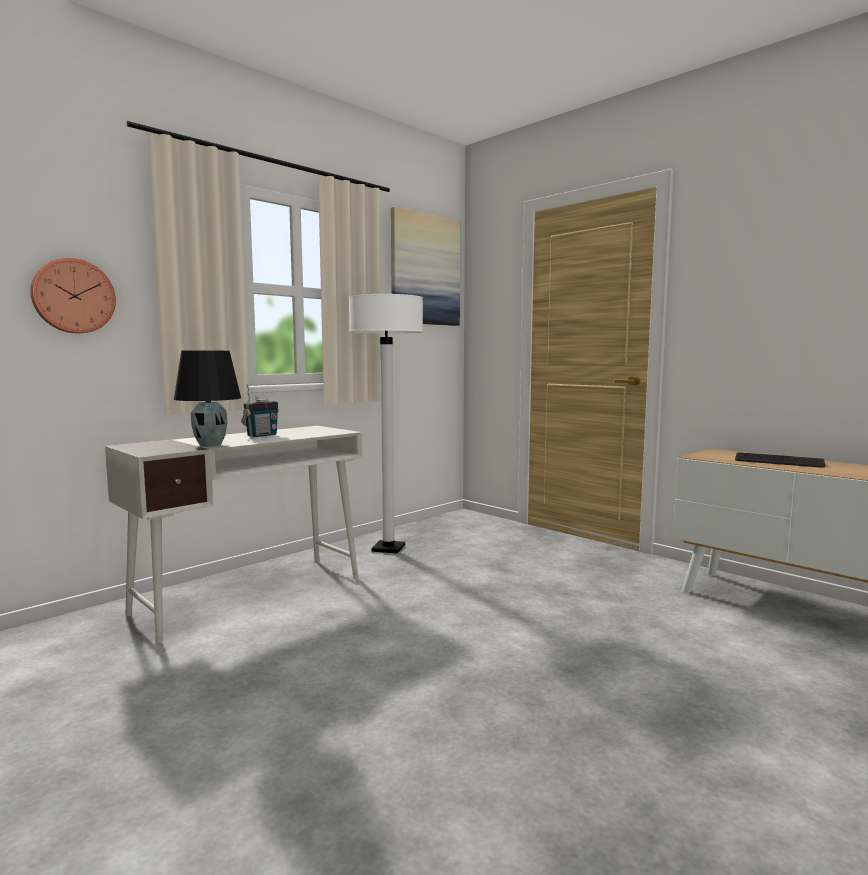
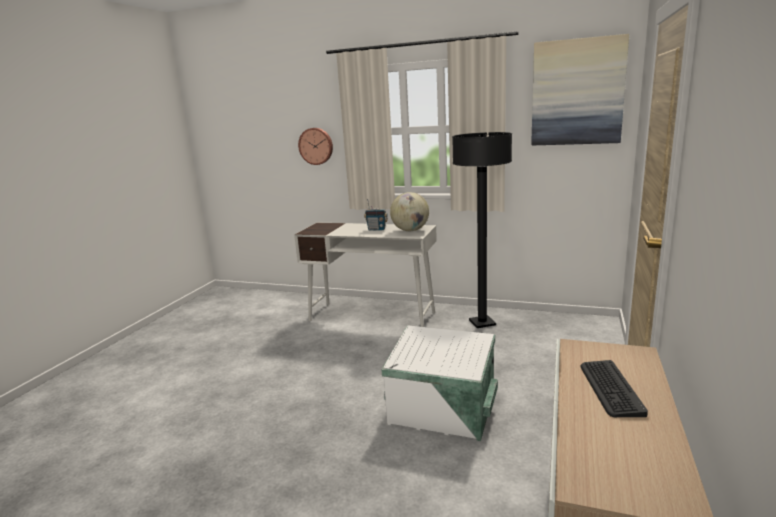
camera: 65 degrees right, 10 degrees up
(211, 444) = (336, 232): black table lamp -> none
(312, 430) = (410, 230): none -> globe
(388, 548) = (482, 323): white floor lamp -> black floor lamp
(556, 611) = (443, 410): none -> white storage box

